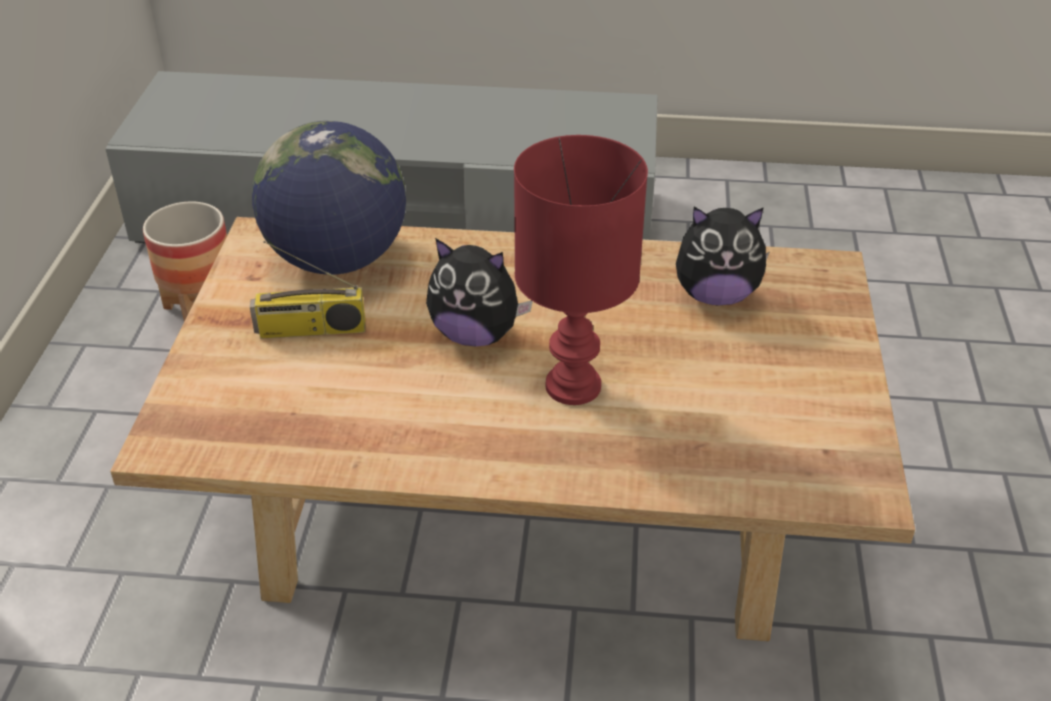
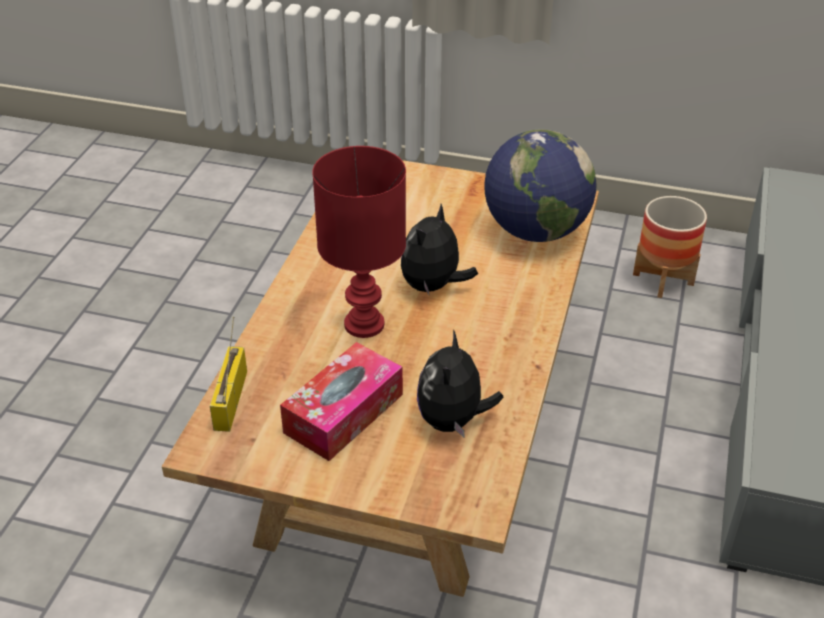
camera: 100 degrees right, 0 degrees up
(310, 330) = (456, 217): radio -> radio (230, 398)
(744, 379) = (343, 413): none -> tissue box

